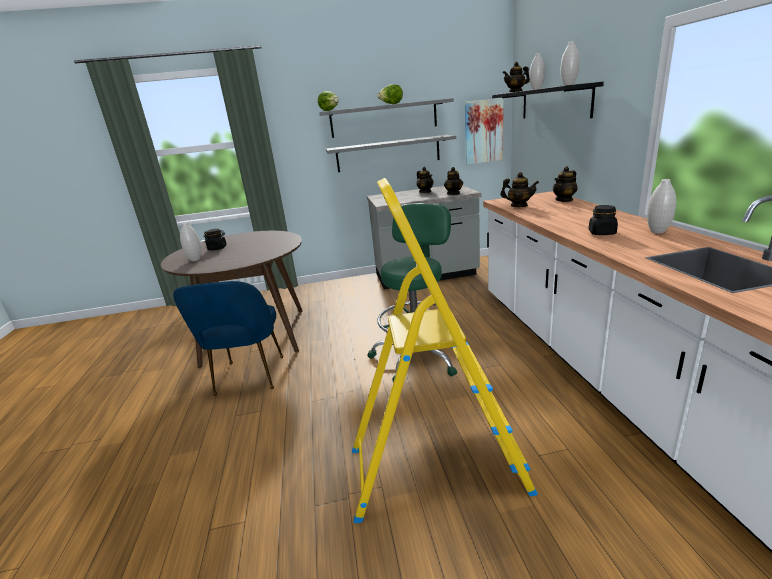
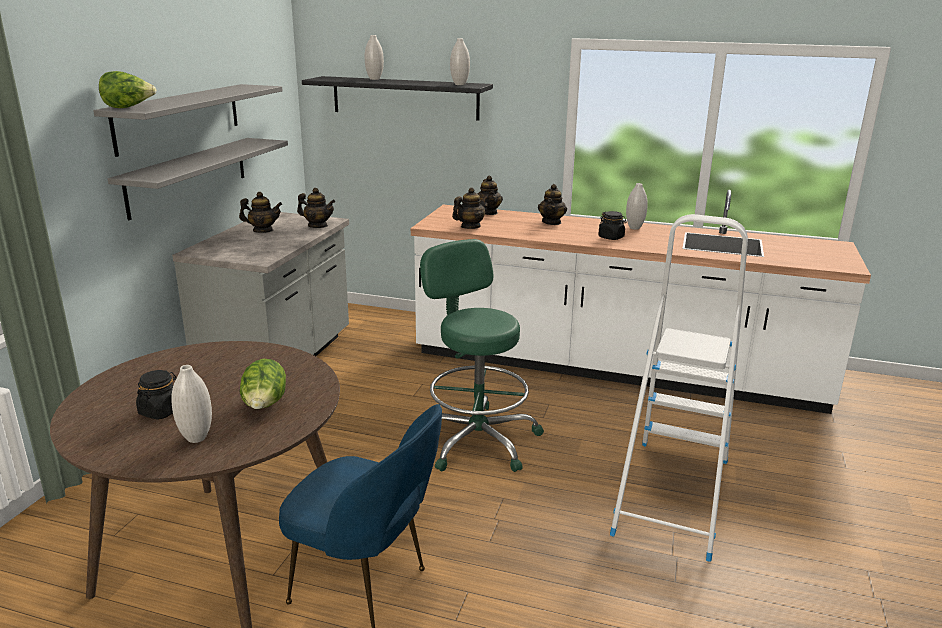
camera: 65 degrees left, 0 degrees up
(391, 104) = (212, 95): lettuce -> lettuce (265, 406)
(438, 470) = (673, 494): yellow step ladder -> white step ladder
(483, 131) = (279, 130): picture -> none
(515, 92) = (339, 79): teapot -> teapot (552, 222)

